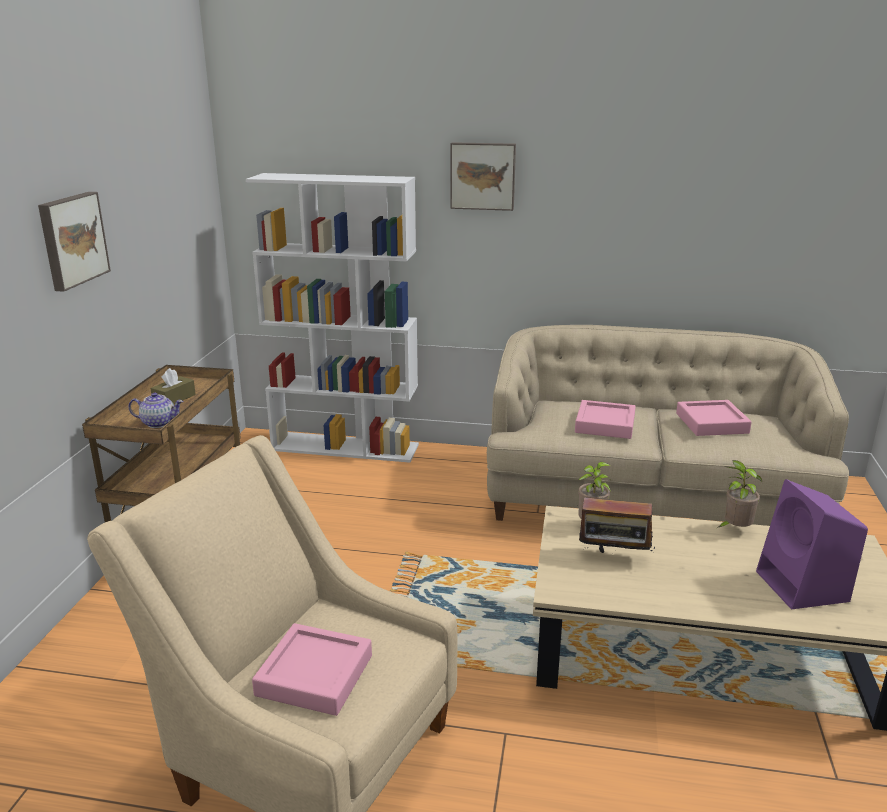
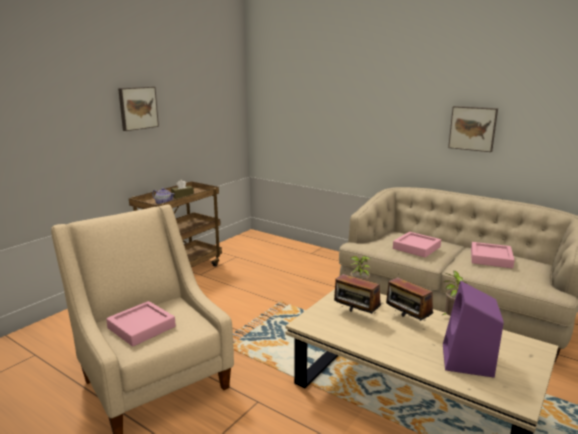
camera: 25 degrees right, 5 degrees down
(346, 447) = (293, 246): white bookcase -> none
(483, 176) = (376, 93): picture -> picture (473, 128)
(684, 547) = (407, 321): none -> radio

